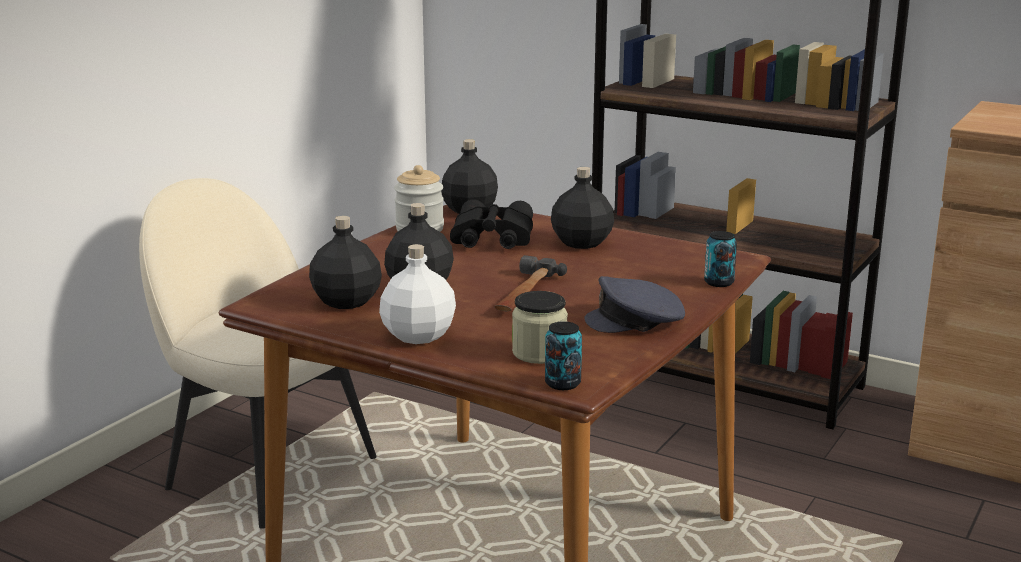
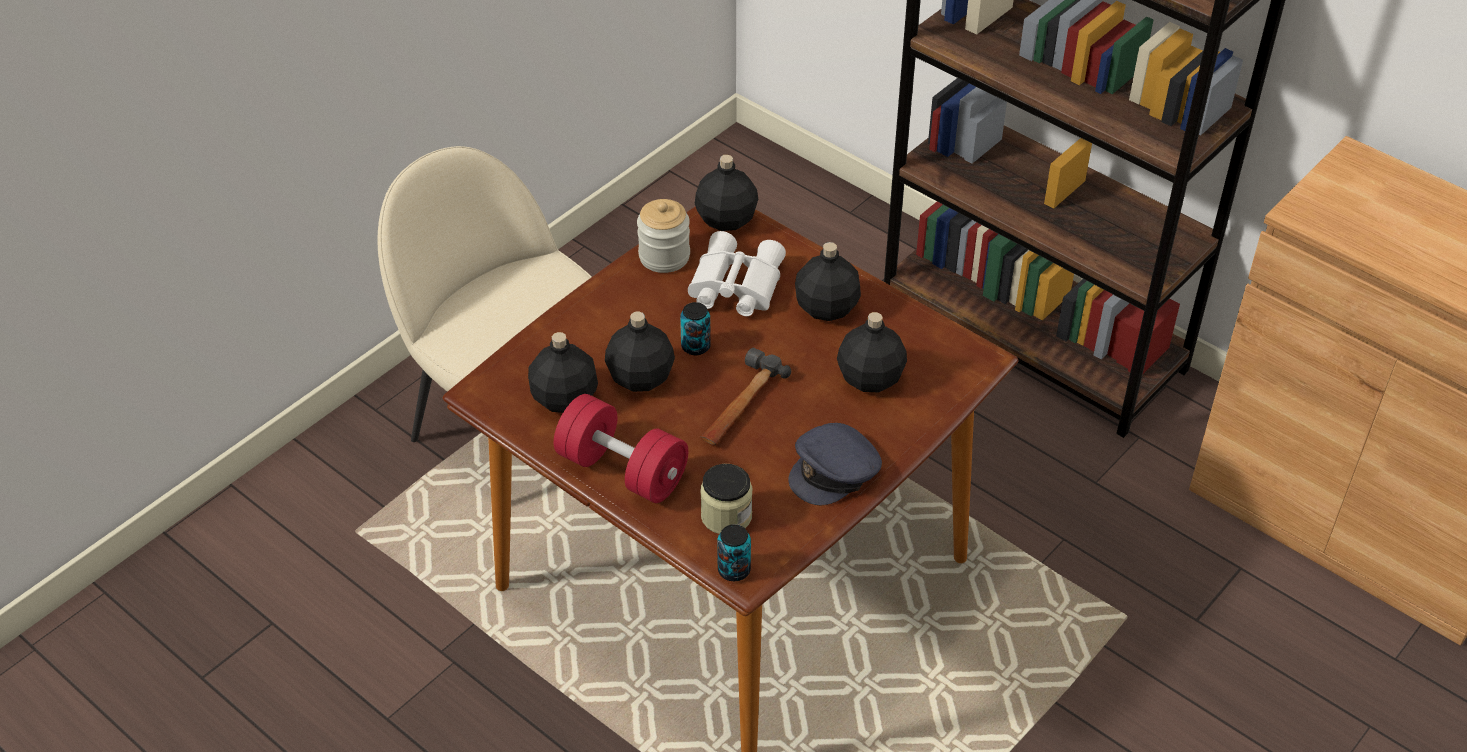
camera: 10 degrees right, 25 degrees up
(419, 335) = (622, 470): white bottle -> red dumbbell
(490, 238) = (733, 286): black binoculars -> white binoculars
(637, 321) = (835, 472): grey cap -> grey cap turned 45 degrees counterclockwise
(643, 273) = (871, 379): none -> black bottle
(719, 282) = (942, 408): can -> can (695, 346)

